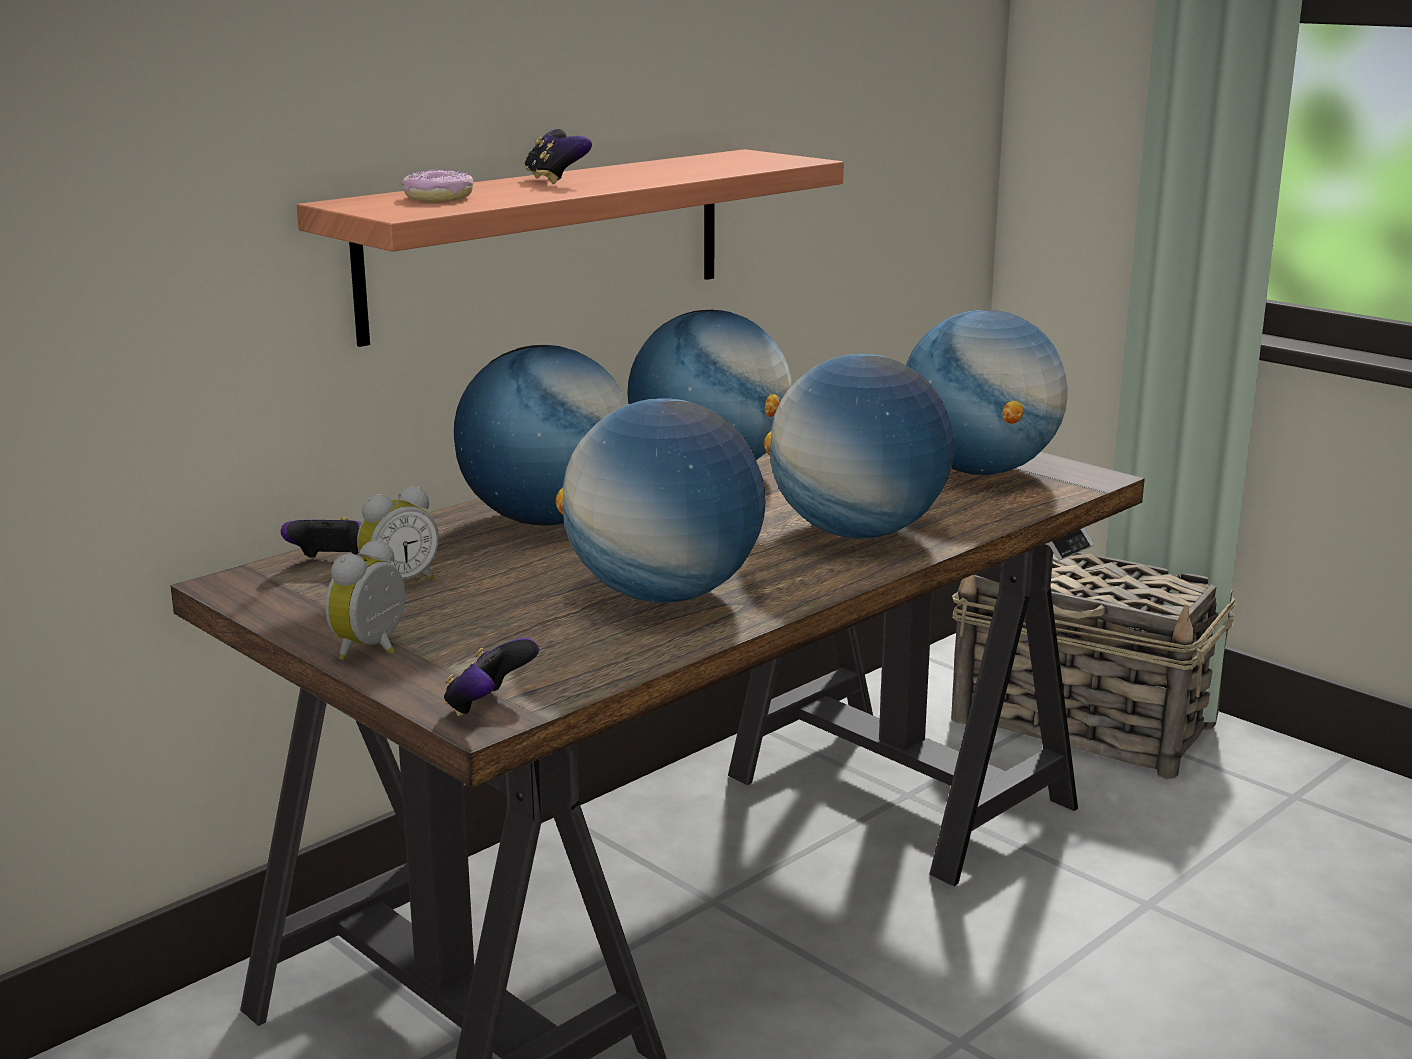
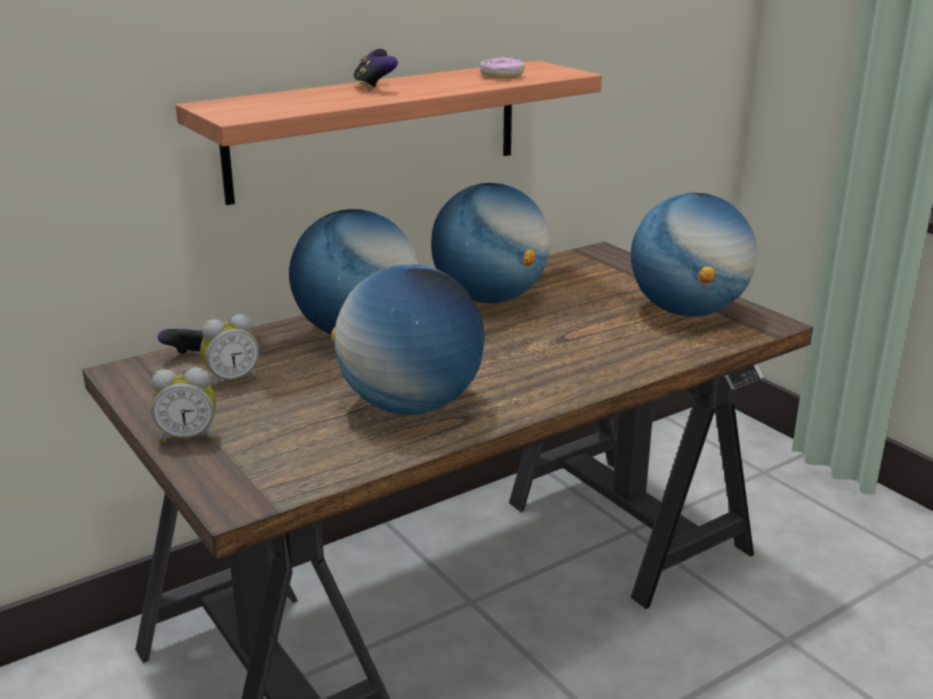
camera: 10 degrees right, 5 degrees up
(374, 650) = (188, 437): alarm clock -> alarm clock turned 135 degrees counterclockwise
(438, 197) = (276, 102): donut -> donut (502, 75)
(488, 706) = (244, 495): game controller -> none
(857, 533) = (574, 361): globe -> none
(1085, 724) = (777, 485): basket -> none

